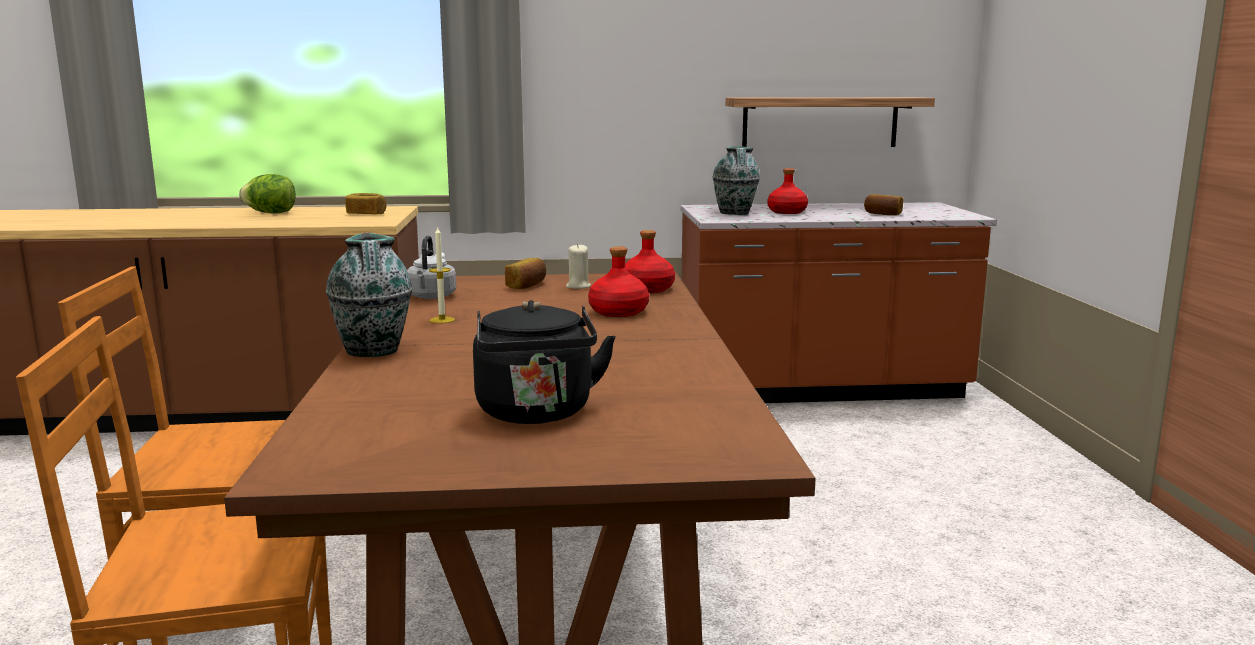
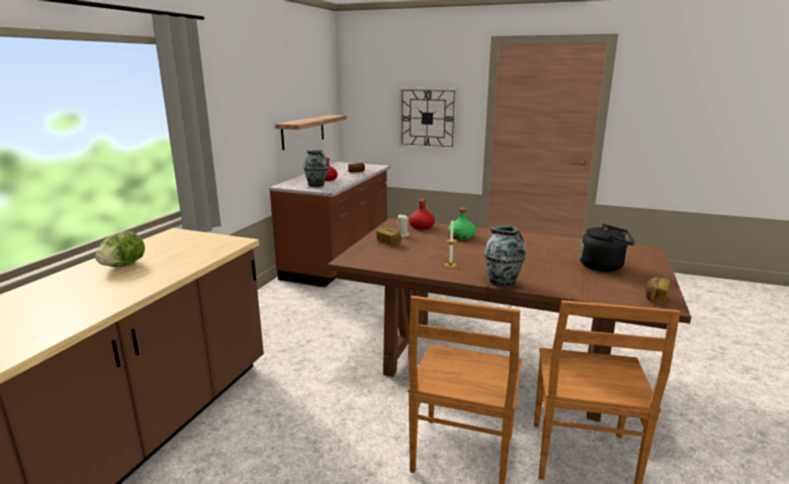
camera: 65 degrees left, 5 degrees up
(366, 214) = (191, 241): bread -> bread (655, 297)
(431, 297) = (395, 262): grey kettle -> none
(617, 312) = (461, 237): red bottle -> green bottle
(1089, 108) = (427, 118): none -> wall clock

